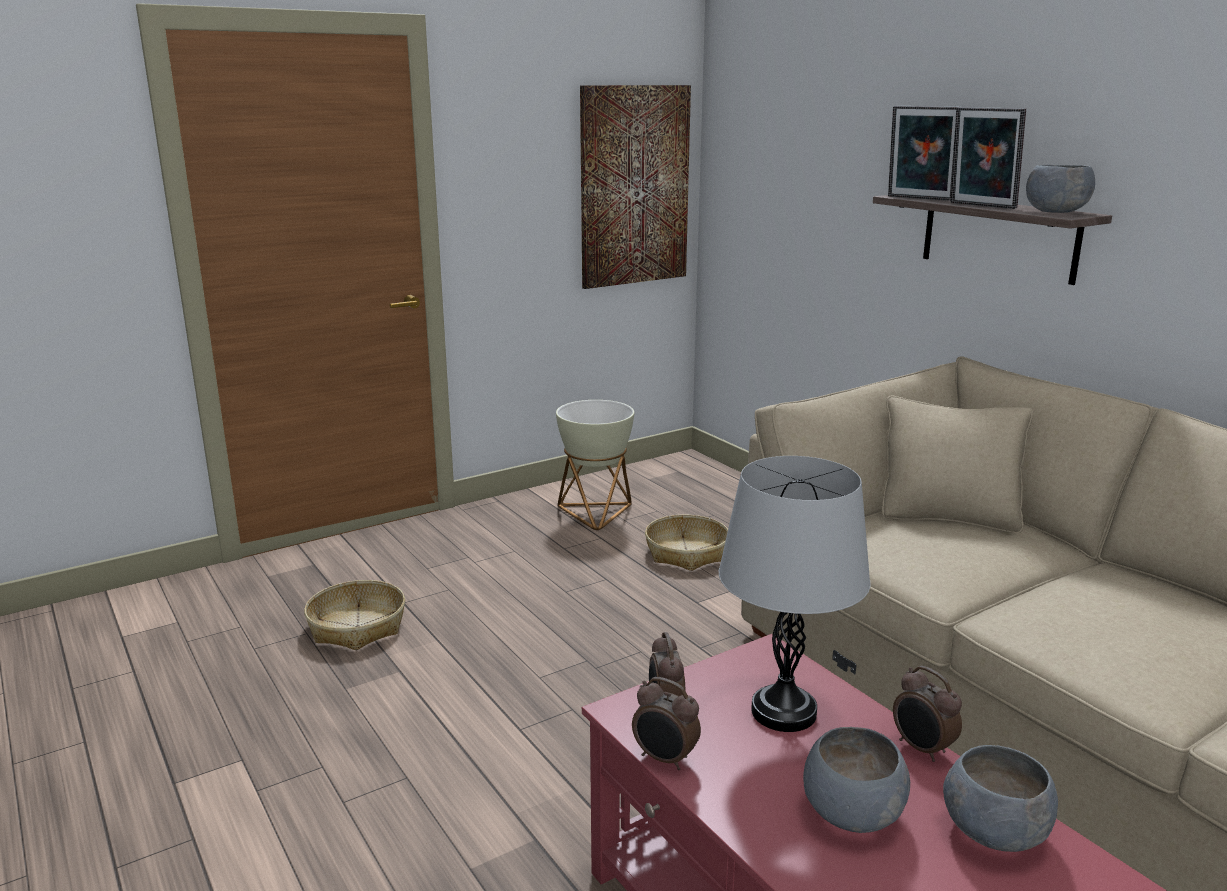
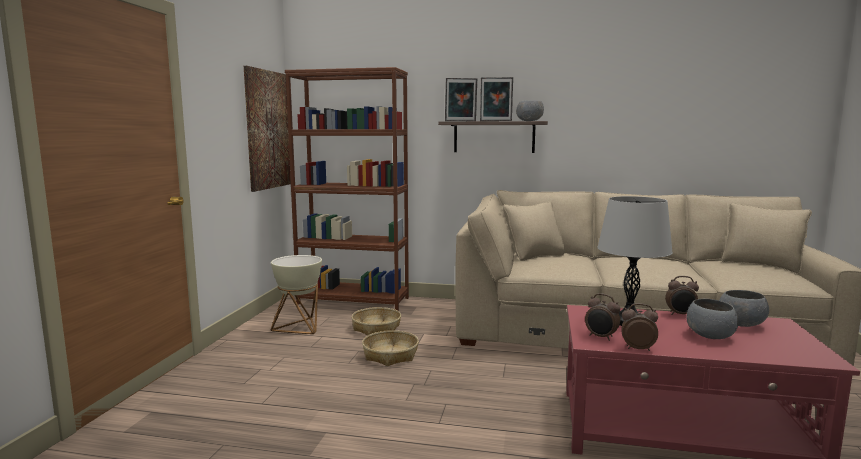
camera: 45 degrees left, 10 degrees down
(357, 626) = (254, 426): basket -> basket (390, 355)
(664, 759) = (637, 348): alarm clock -> alarm clock turned 150 degrees counterclockwise
(733, 494) = (354, 301): none -> brown bookcase

